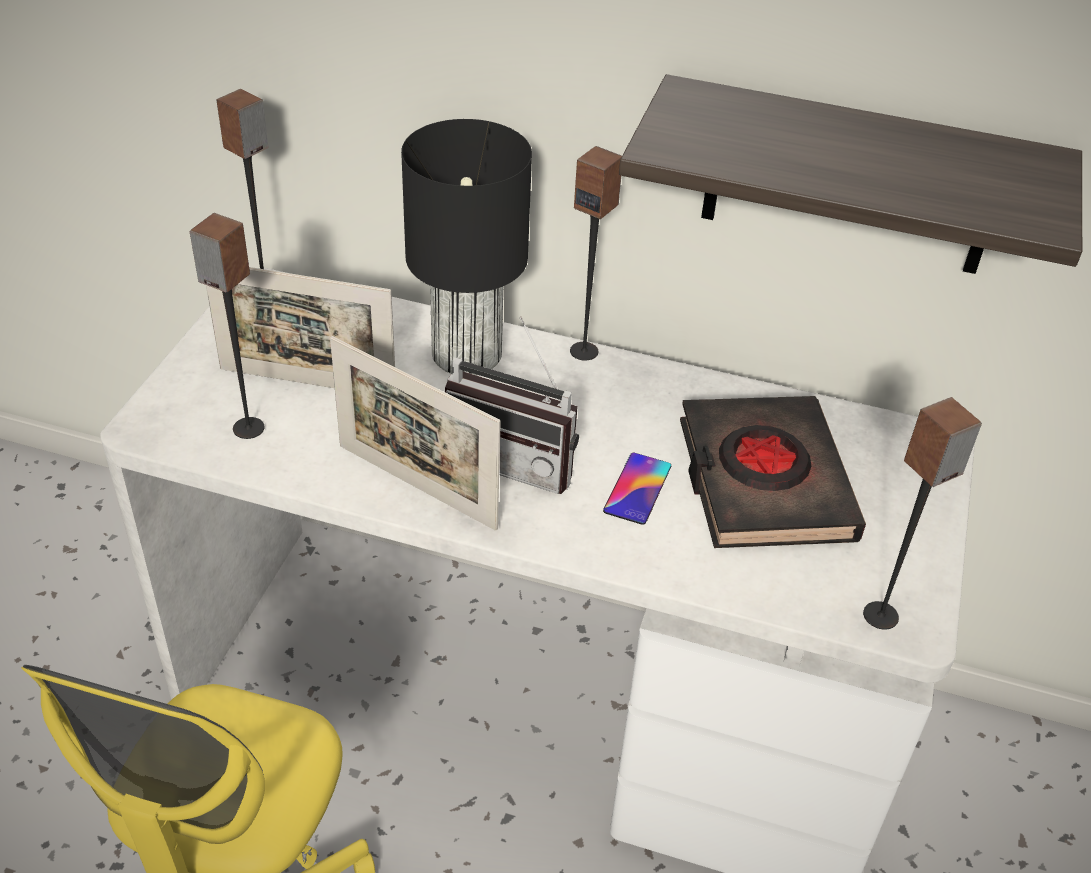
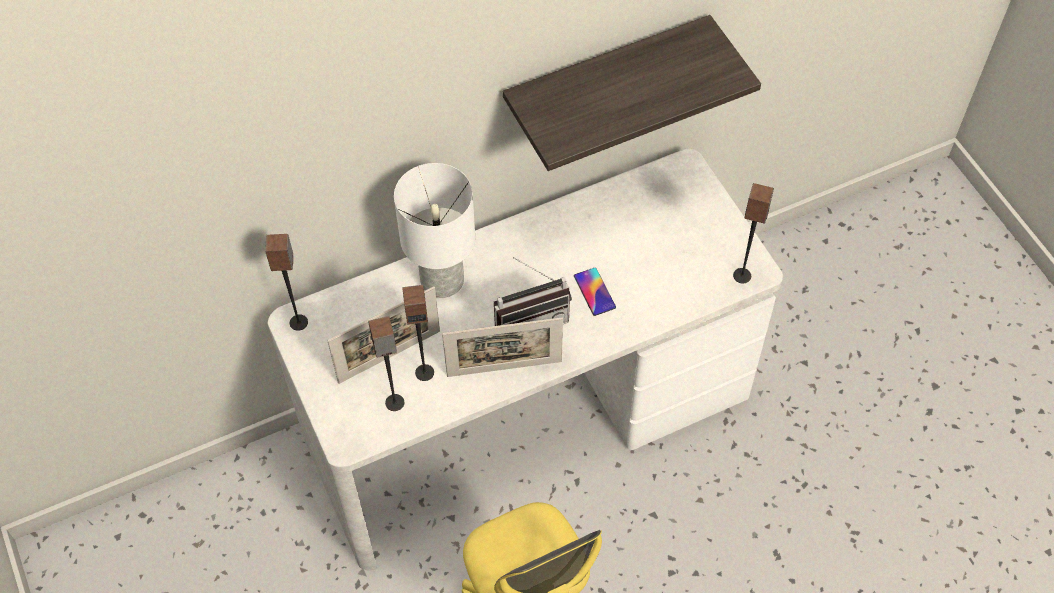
camera: 40 degrees left, 15 degrees up
(467, 356) = (443, 280): black table lamp -> white table lamp
(584, 351) = (492, 233): speaker -> speaker (424, 372)
(763, 481) = (639, 245): black book -> none

